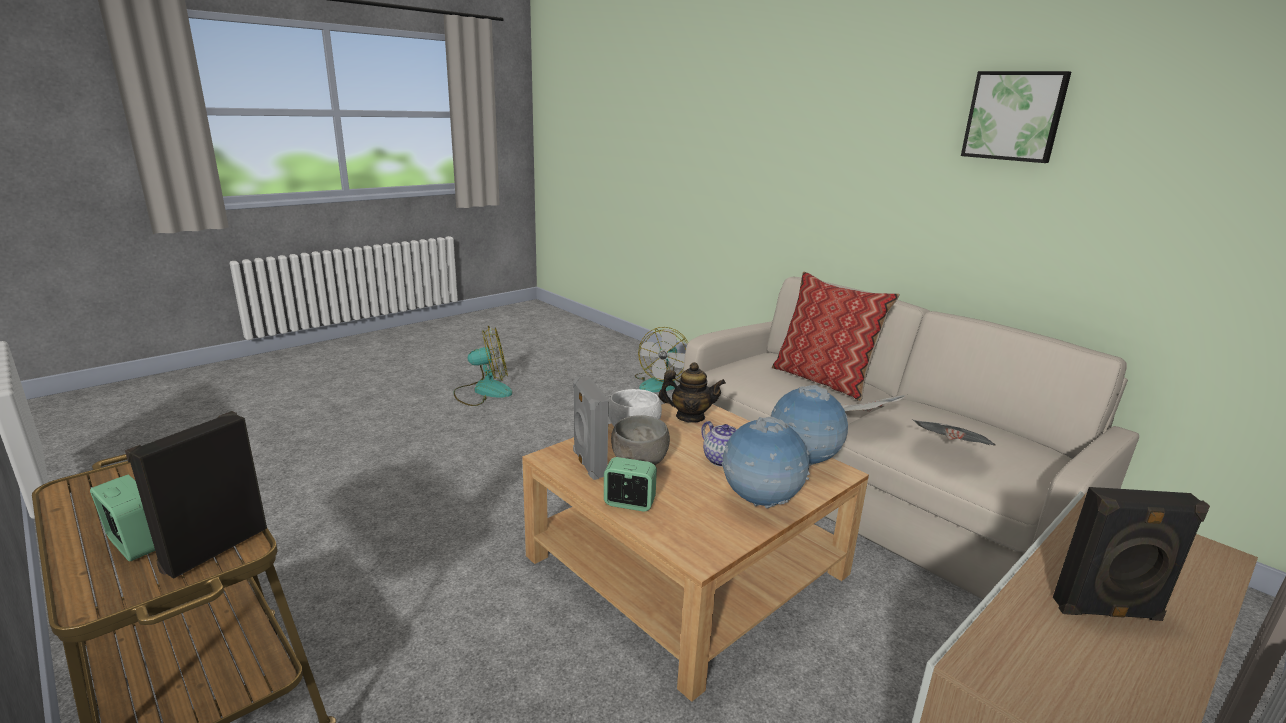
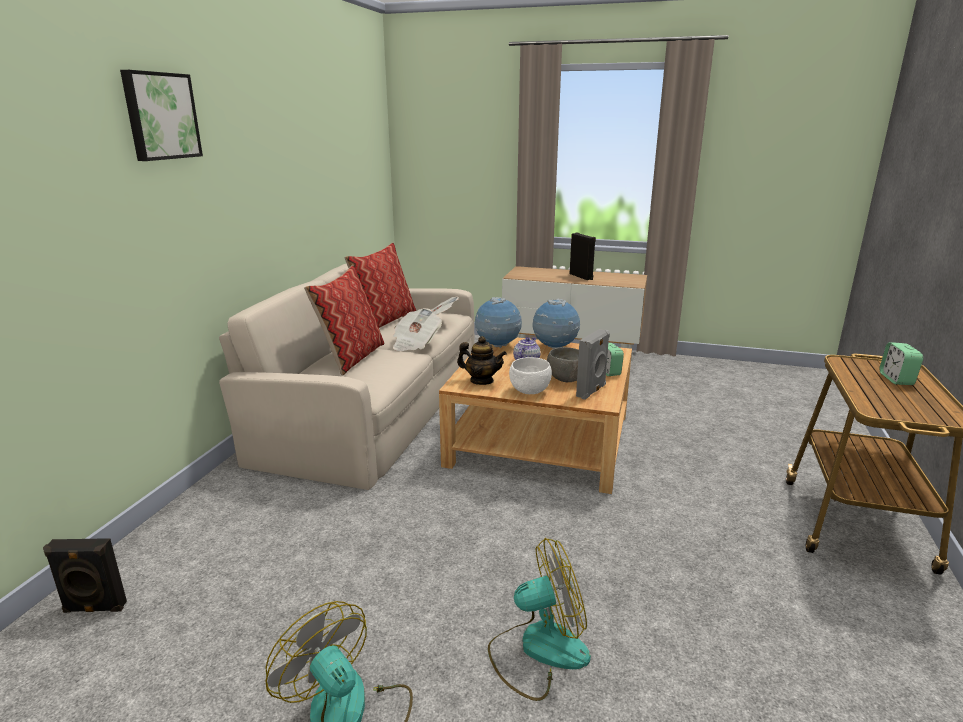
camera: 120 degrees left, 0 degrees up
(214, 547) = (855, 363): black speaker -> black speaker (94, 608)
(661, 383) = (215, 546): fan -> fan (538, 650)
(690, 417) = (481, 381): teapot -> teapot turned 135 degrees clockwise
(985, 427) = (385, 320): none -> pillow
(1014, 116) = (290, 127): picture -> picture (160, 116)

